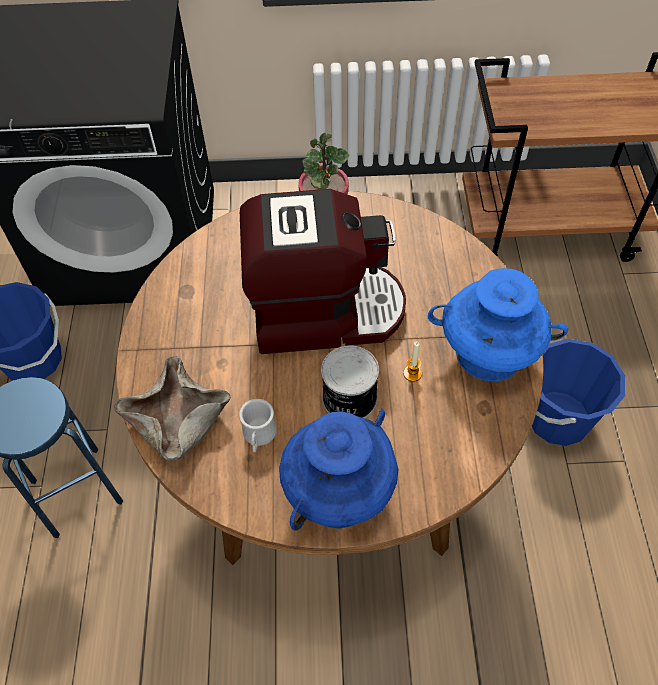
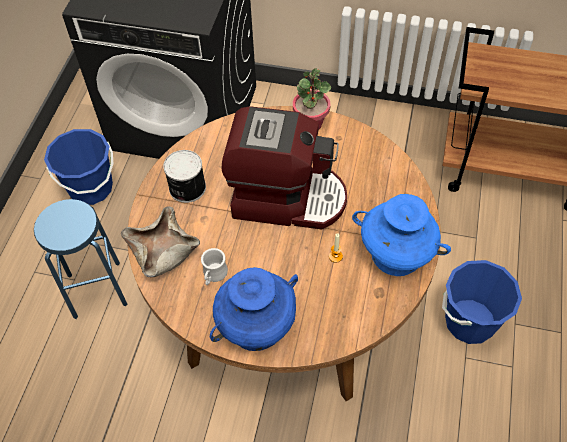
camera: 15 degrees right, 0 degrees up
(348, 399) = (284, 264): can -> can (186, 188)

